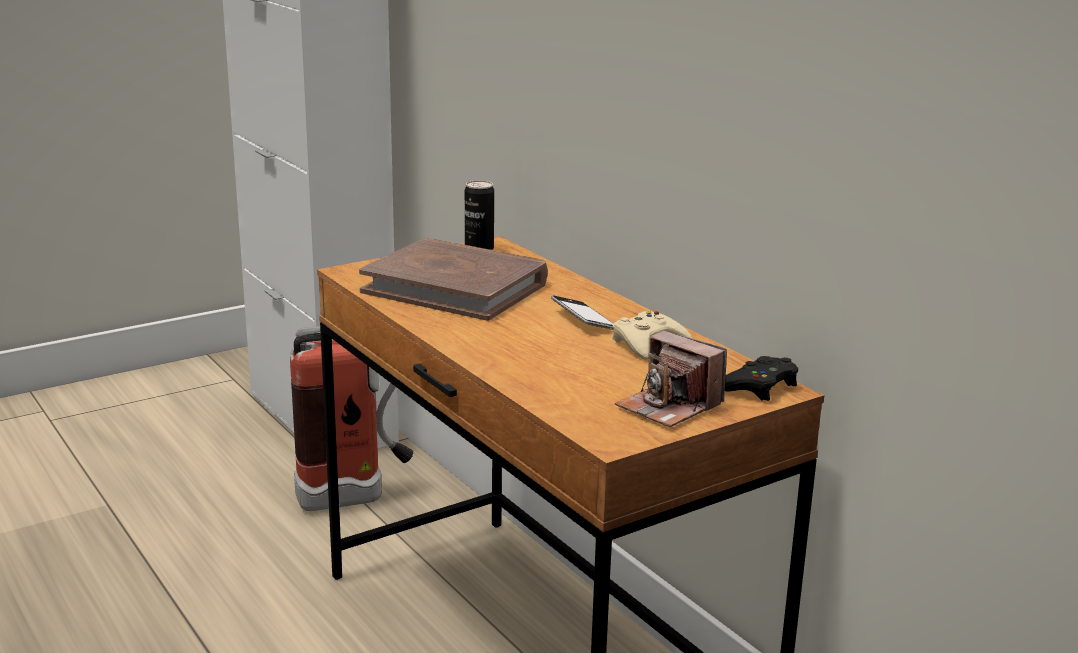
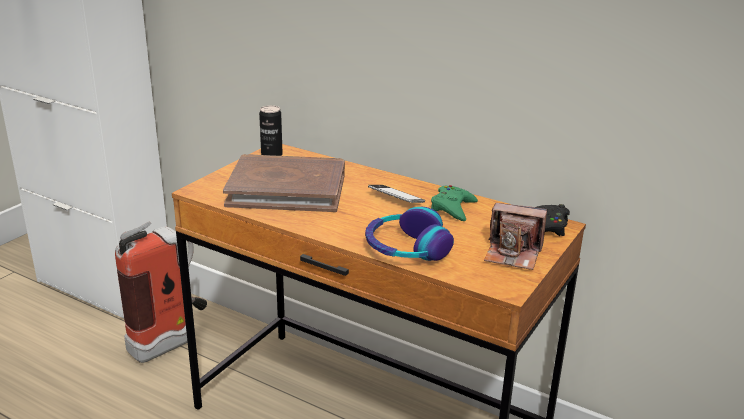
camera: 25 degrees left, 5 degrees up
(530, 373) = (406, 248): none -> headphones
(648, 343) = (453, 208): beige game controller -> green game controller

